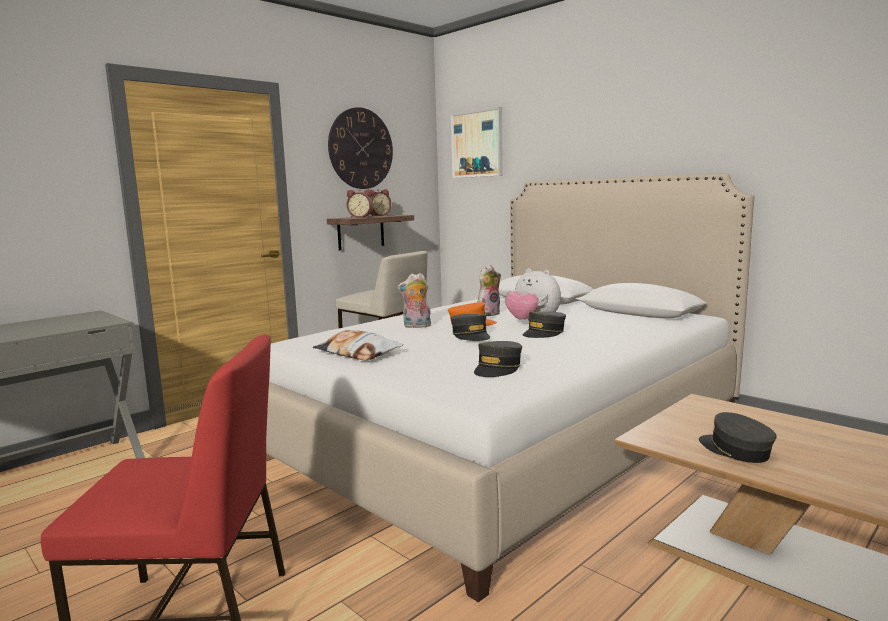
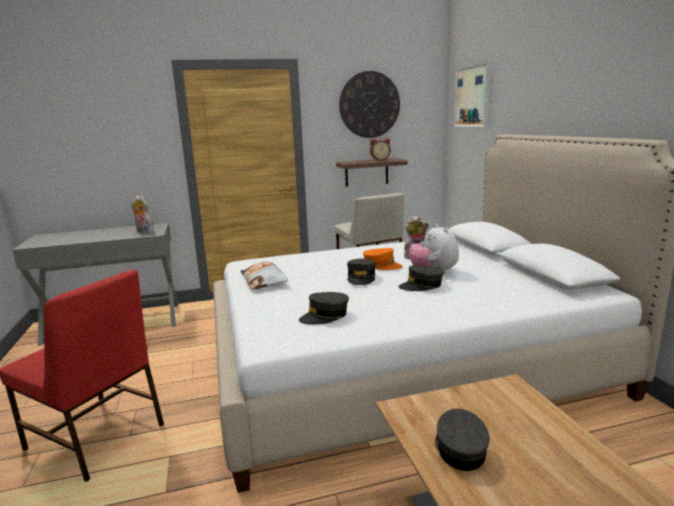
camera: 30 degrees right, 5 degrees up
(361, 217) = (360, 162): alarm clock -> none
(416, 326) = (340, 261): plush toy -> plush toy (144, 232)

